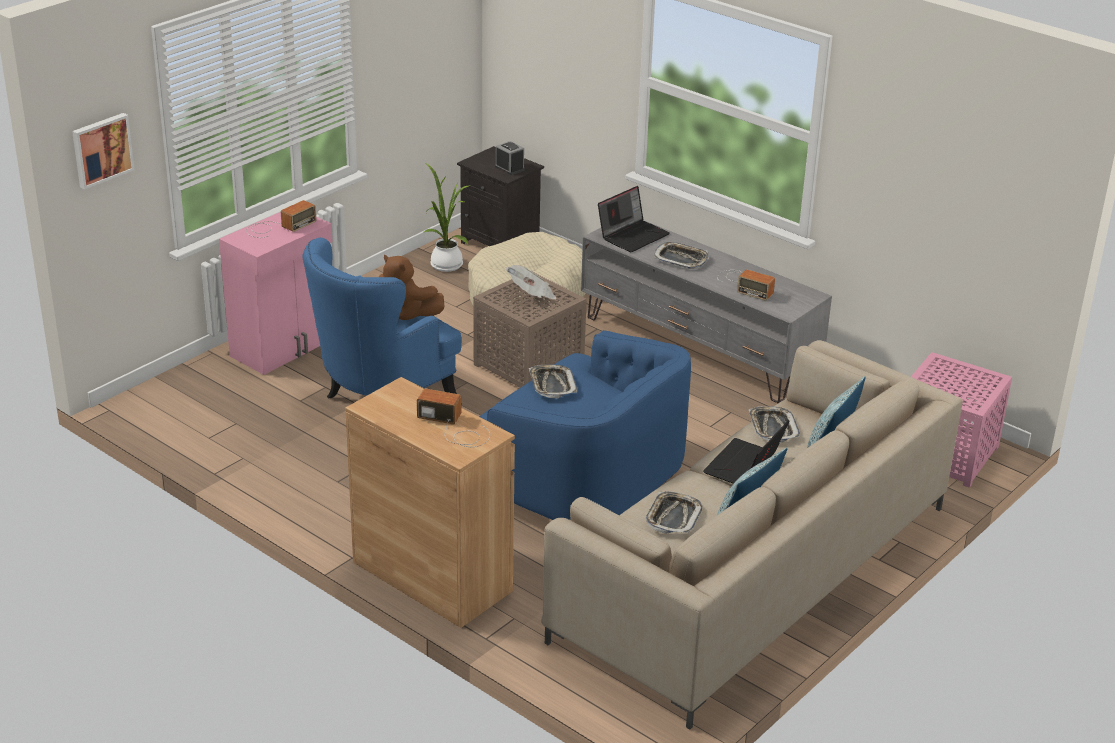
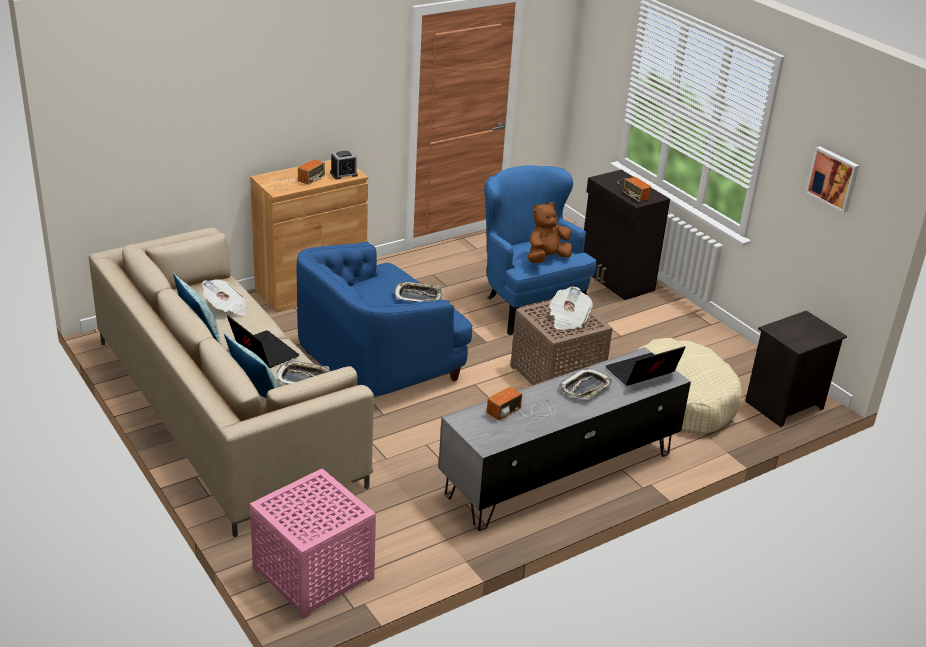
camera: 105 degrees right, 0 degrees up
(101, 149) = (598, 53): picture -> picture (833, 178)
(284, 347) = (615, 279): pink cabinet -> black cabinet
(445, 263) = (746, 369): potted plant -> none
(509, 168) = (792, 334): alarm clock -> alarm clock (343, 174)
(633, 235) = (641, 373): laptop -> laptop turned 90 degrees clockwise
(673, 517) = (226, 308): tray -> newspaper

